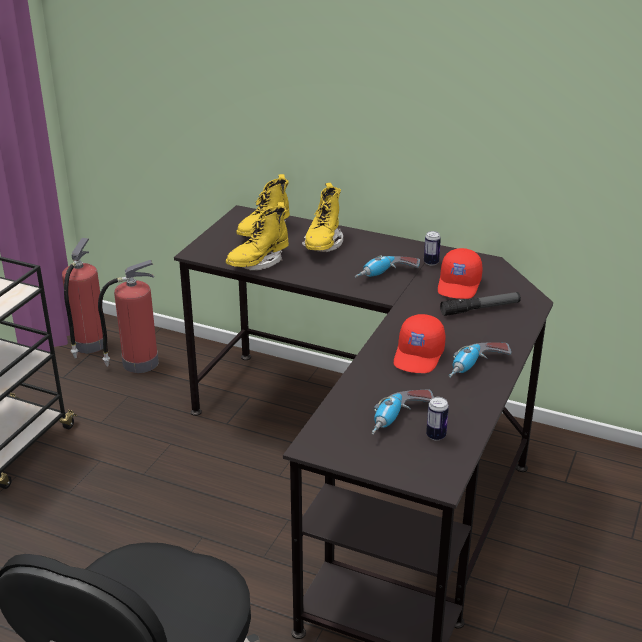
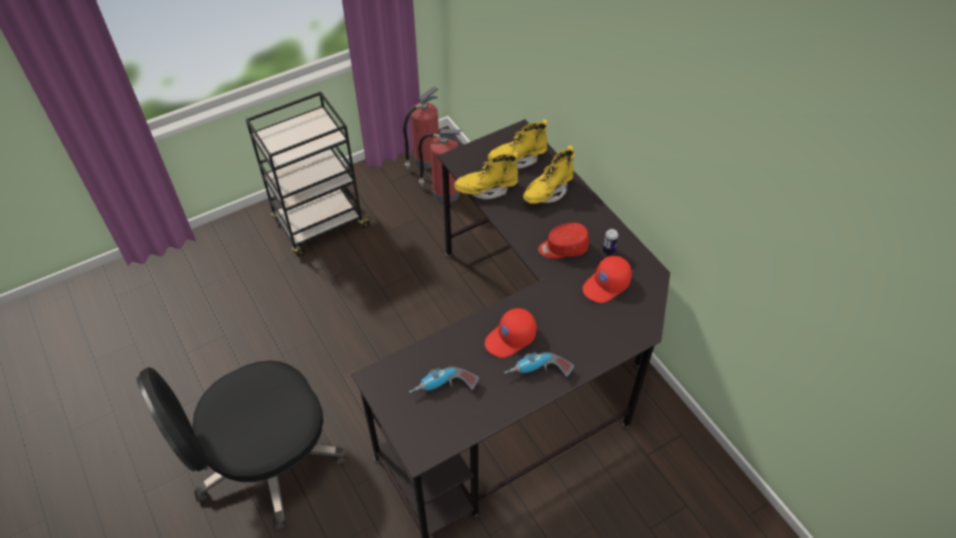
camera: 35 degrees right, 20 degrees up
(386, 276) = (563, 248): power drill -> red cap
(436, 435) = (453, 415): can -> none
(480, 309) = (598, 317): flashlight -> none

